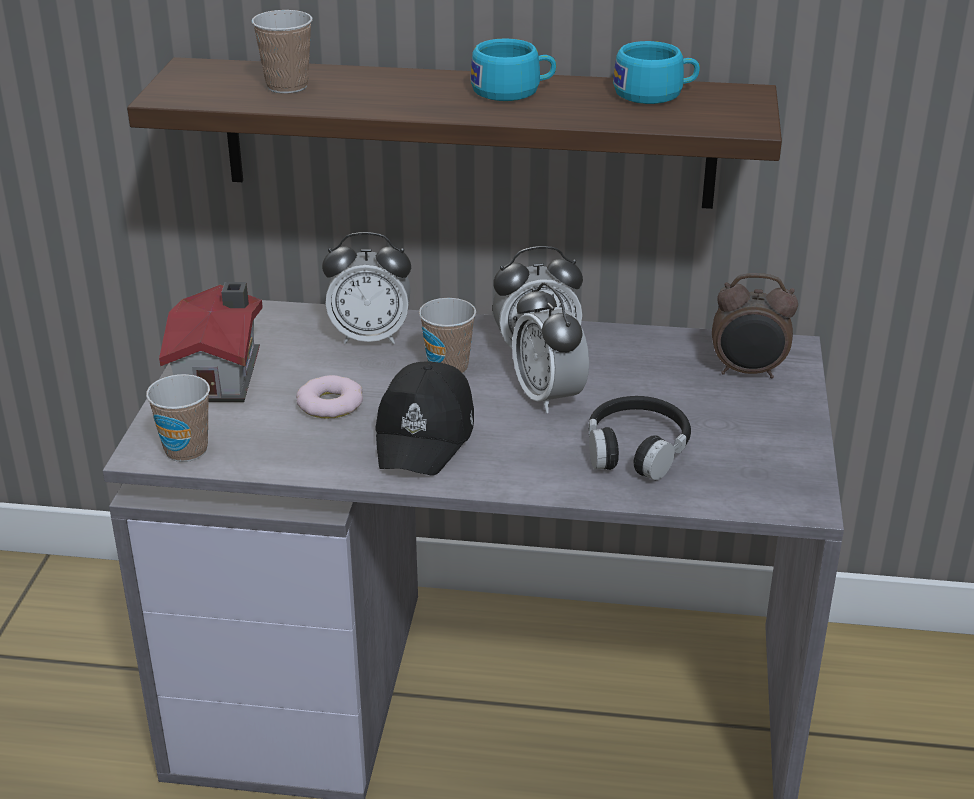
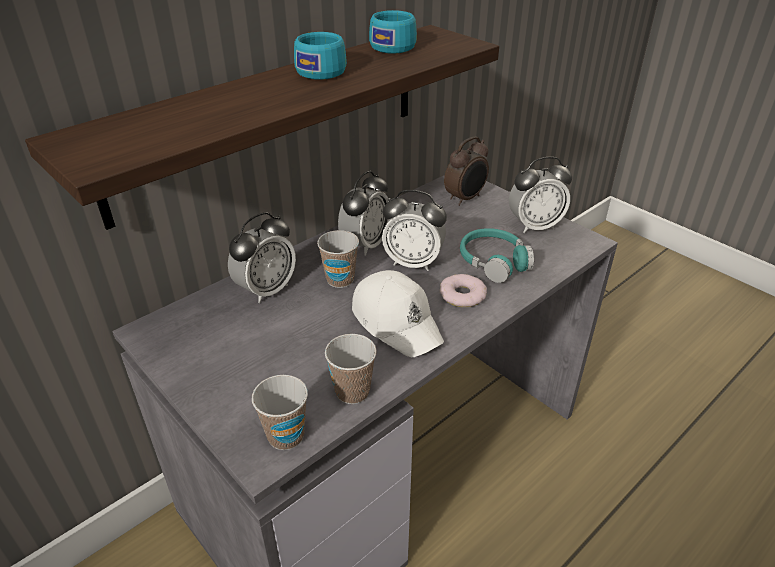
camera: 50 degrees left, 5 degrees up
(221, 373) = (216, 372): toy house -> none
(287, 86) = (176, 121): cup -> cup (352, 392)
(330, 404) = (317, 342): donut -> donut (462, 295)
(426, 434) = (397, 321): black cap -> white cap
(636, 449) = (494, 262): black headphones -> turquoise headphones
(770, 448) = (534, 226): none -> alarm clock

